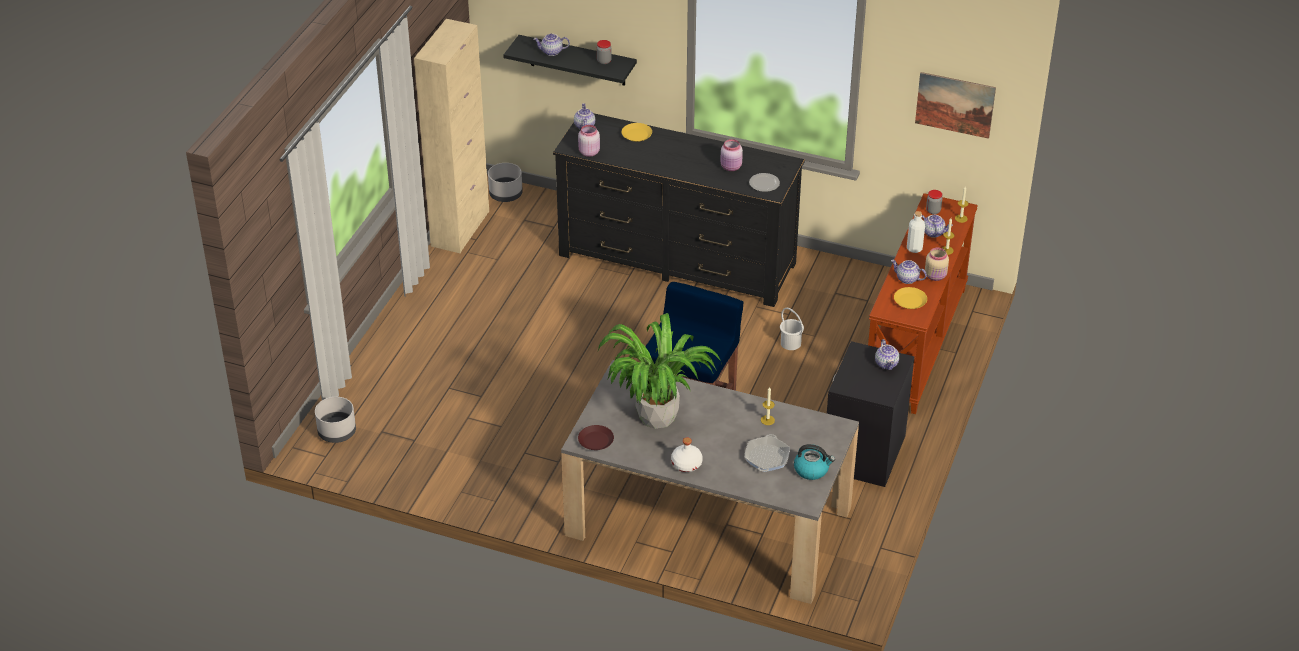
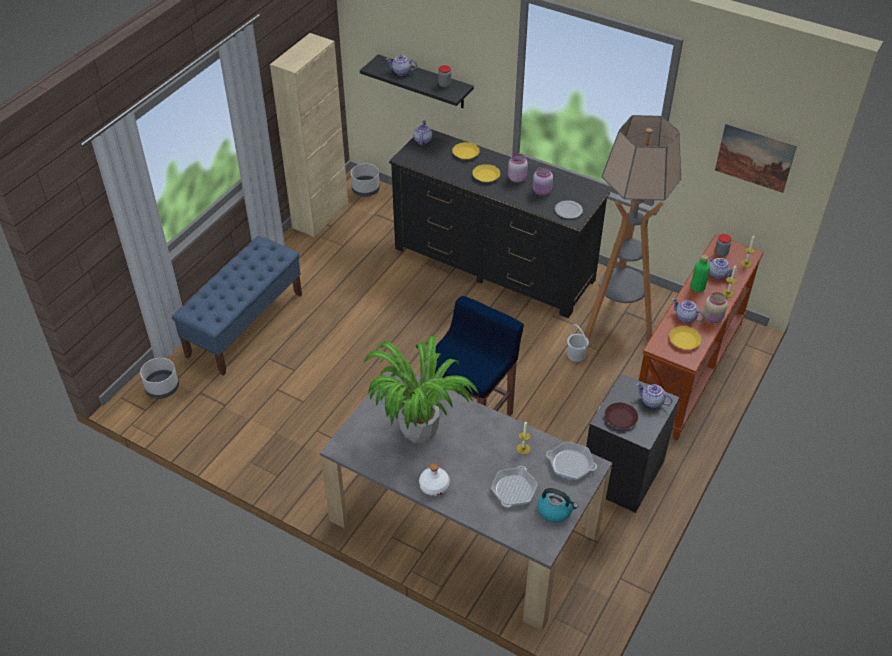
camera: 10 degrees right, 5 degrees up
(409, 356) = (245, 324): none -> blue bench
(588, 152) = (419, 164): pink jar -> pink jar (516, 178)
(595, 441) = (354, 448): brown plate -> brown plate (620, 418)
(665, 157) = (486, 176): none -> yellow plate
(818, 428) = (571, 464): none -> frying pan
(829, 306) = (617, 323): none -> floor lamp
(887, 364) = (651, 402): teapot -> teapot turned 120 degrees clockwise
(914, 248) = (697, 288): white bottle -> green bottle

